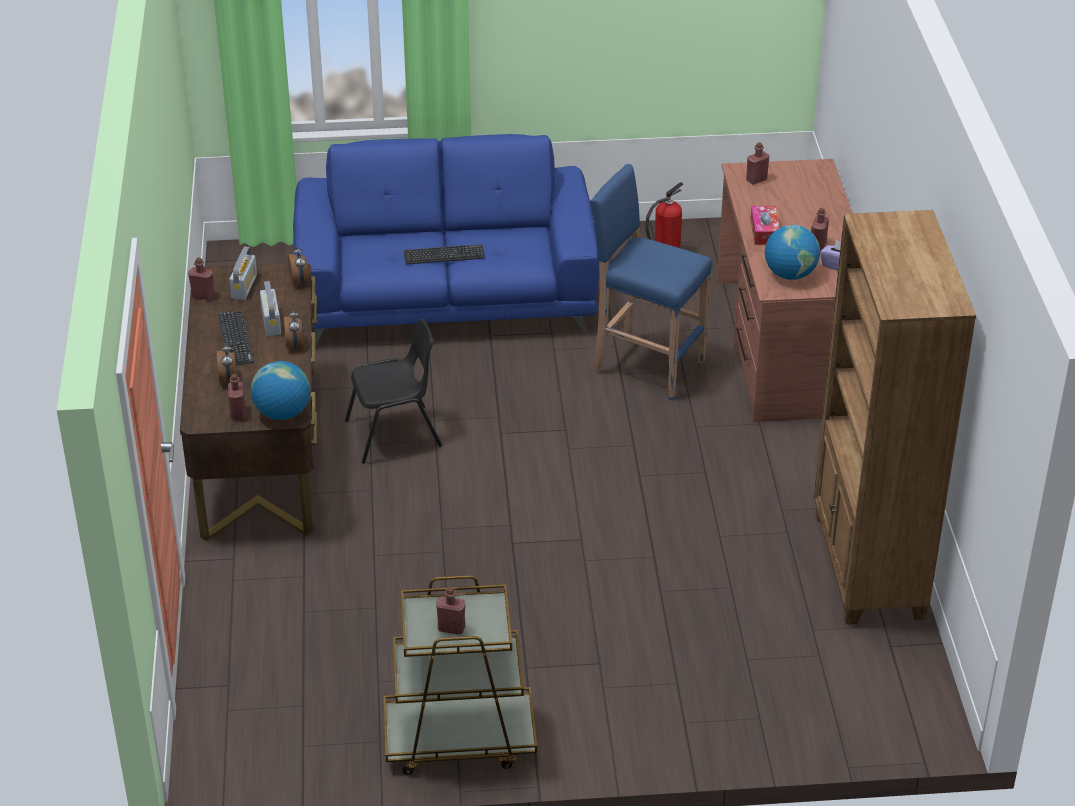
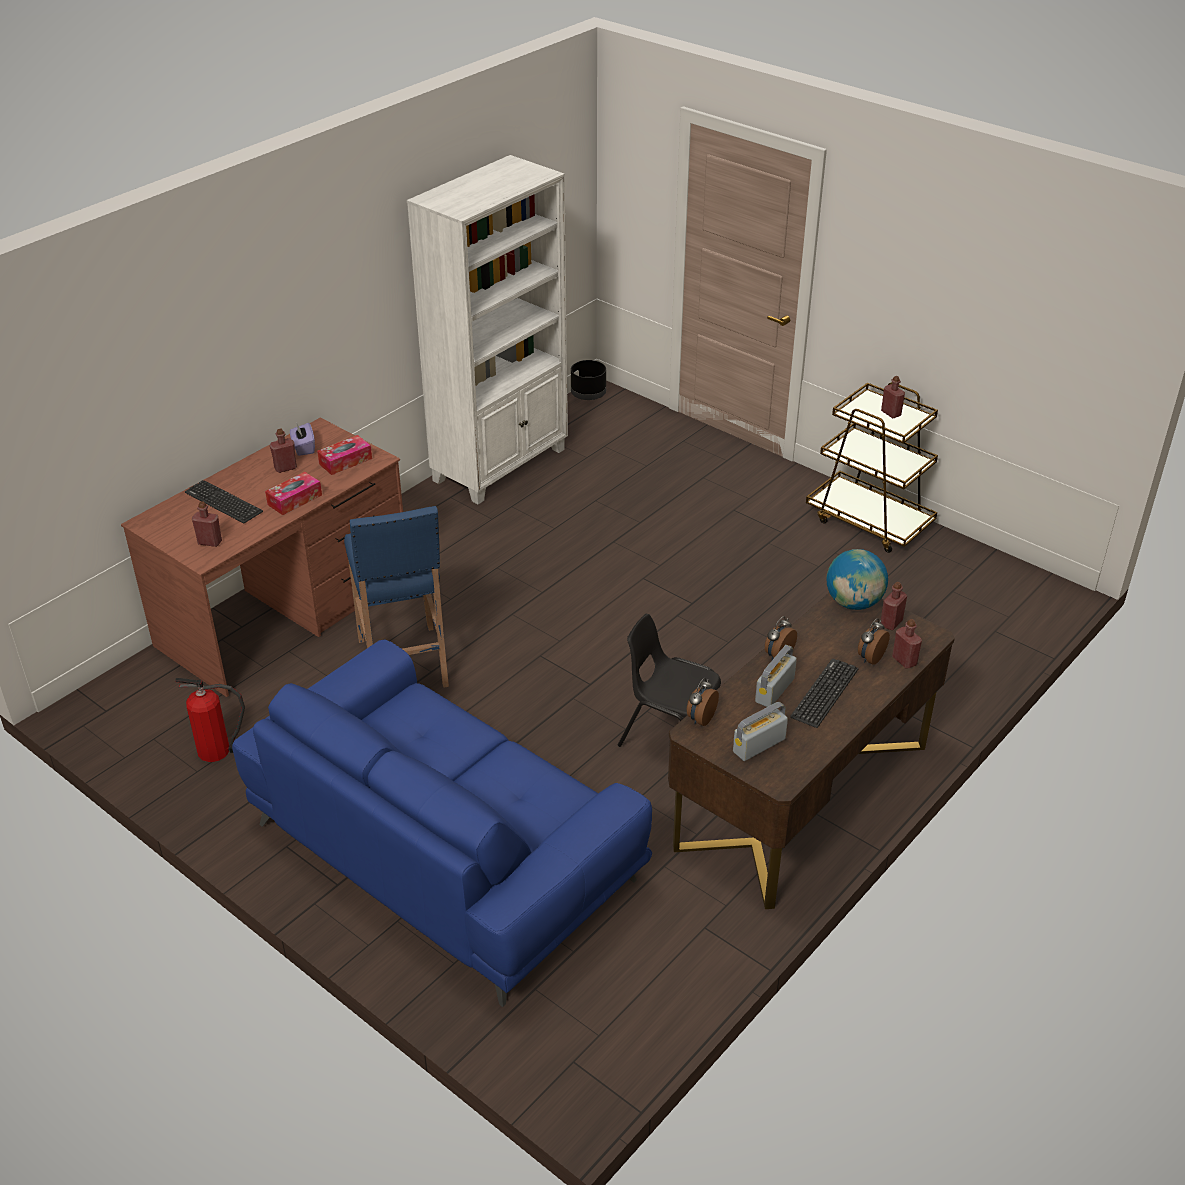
camera: 135 degrees left, 0 degrees up
(203, 296) = (809, 760): red bottle -> red bottle (904, 661)
(444, 255) = (476, 759): keyboard -> keyboard (223, 502)
(790, 274) = (345, 461): globe -> tissue box
(867, 567) = (501, 465): brown bookcase -> white bookcase
(942, 715) = (588, 393): none -> black planter

